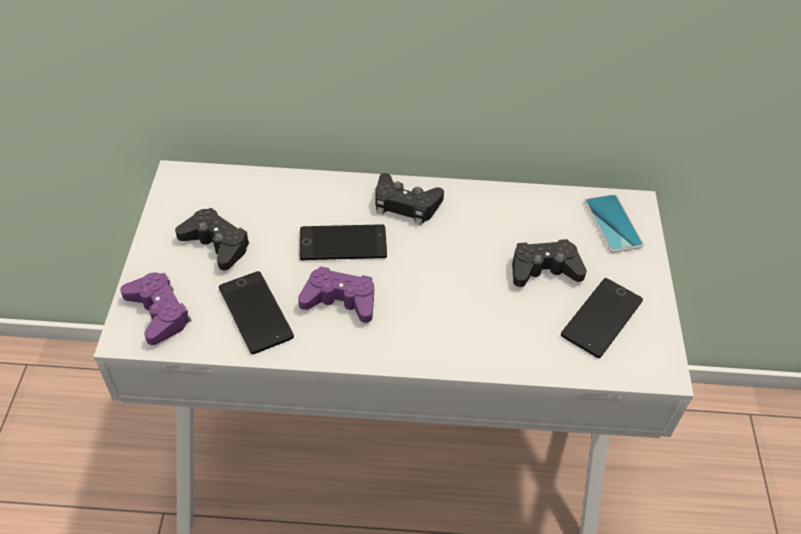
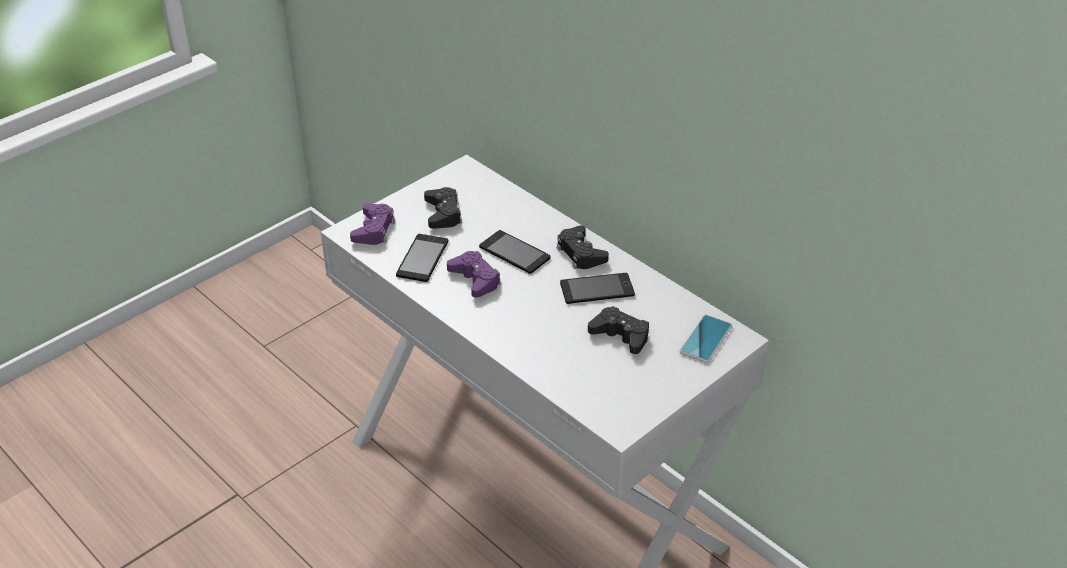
camera: 45 degrees right, 10 degrees down
(601, 318) = (621, 381): phone -> phone (597, 289)

